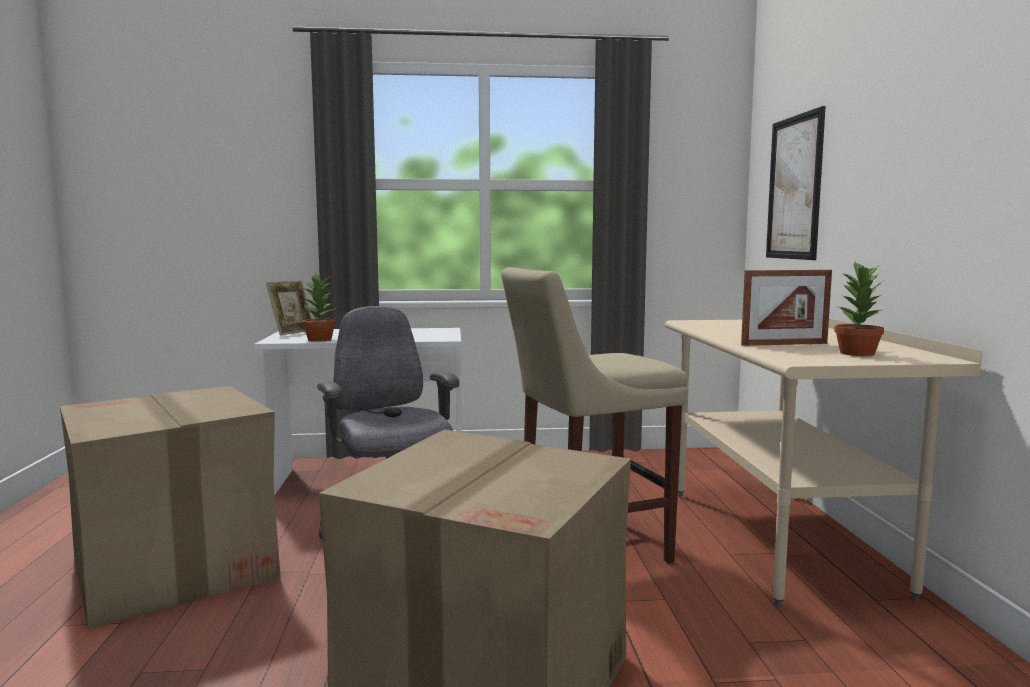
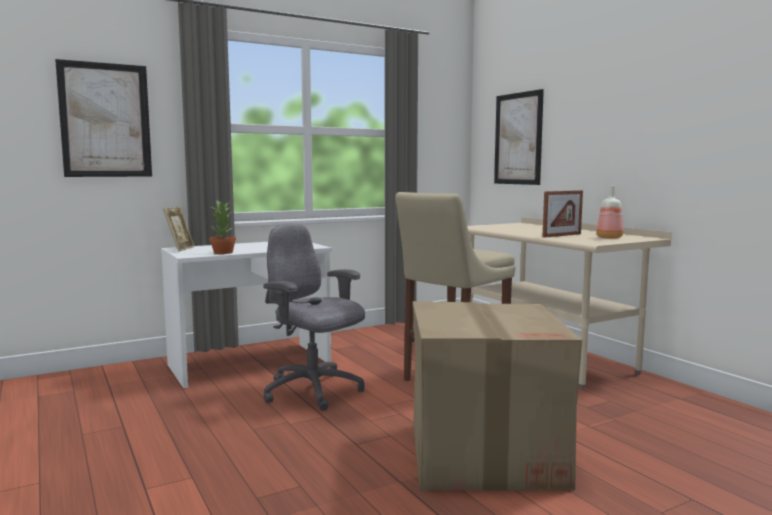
camera: 25 degrees left, 0 degrees up
(175, 569) = (180, 440): cardboard box -> none
(235, 179) = (105, 120): none -> picture
(857, 353) = (609, 238): potted plant -> bottle

